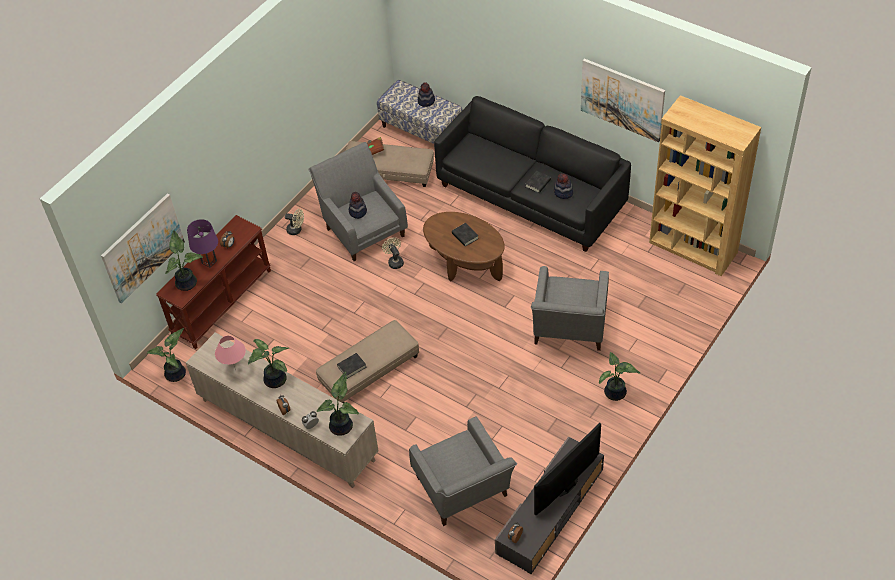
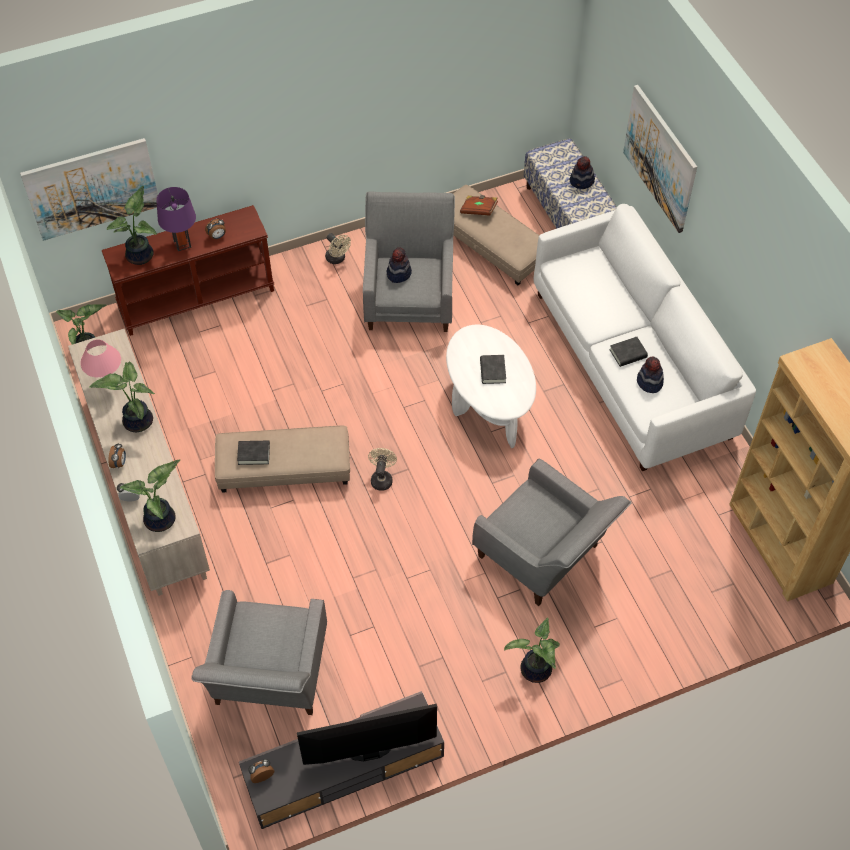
camera: 30 degrees right, 5 degrees up
(394, 261) = (413, 355): beige fan -> beige fan (382, 478)
(465, 264) = (488, 404): brown coffee table -> white coffee table
(531, 196) = (631, 364): black sofa -> white sofa
(569, 330) = (544, 557): grey armchair -> grey armchair turned 90 degrees counterclockwise
(622, 99) = (772, 303): picture -> picture (660, 158)

